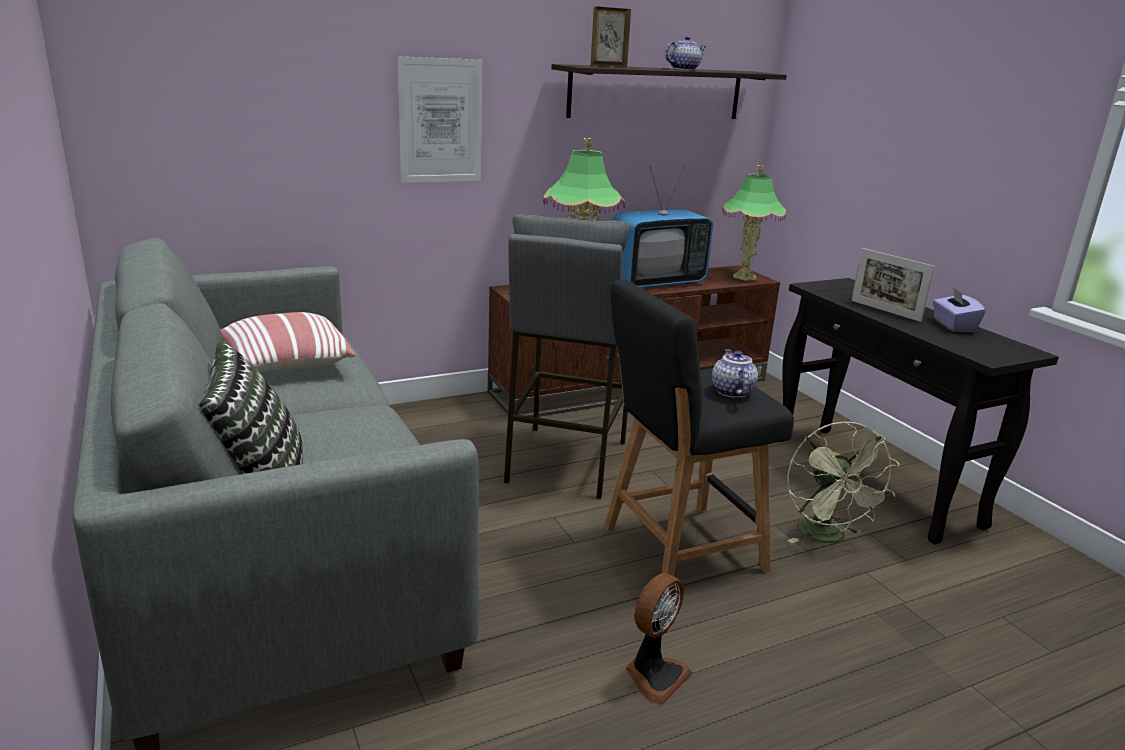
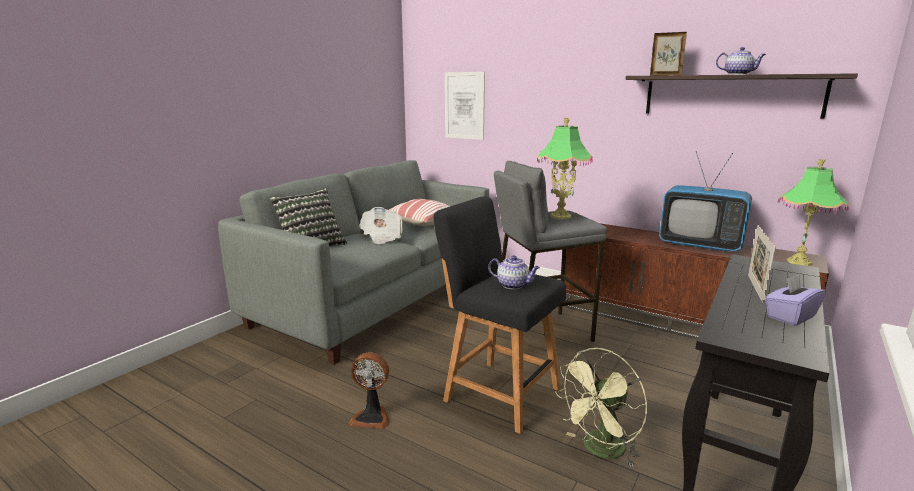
camera: 60 degrees right, 5 degrees down
(318, 411) = (382, 237): none -> newspaper
(440, 121) = (559, 113): picture -> picture (464, 105)
(731, 391) = (513, 285): teapot -> teapot turned 60 degrees clockwise

